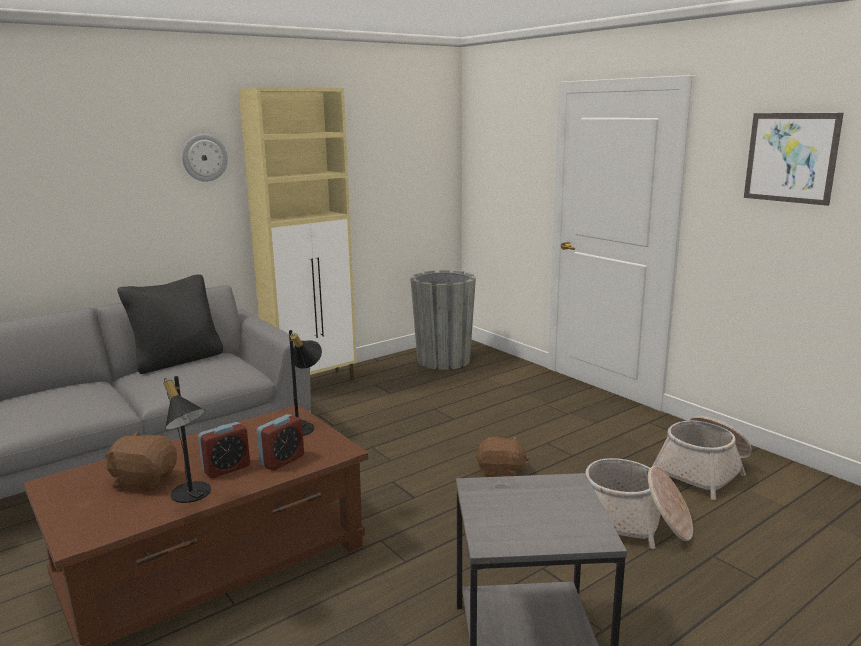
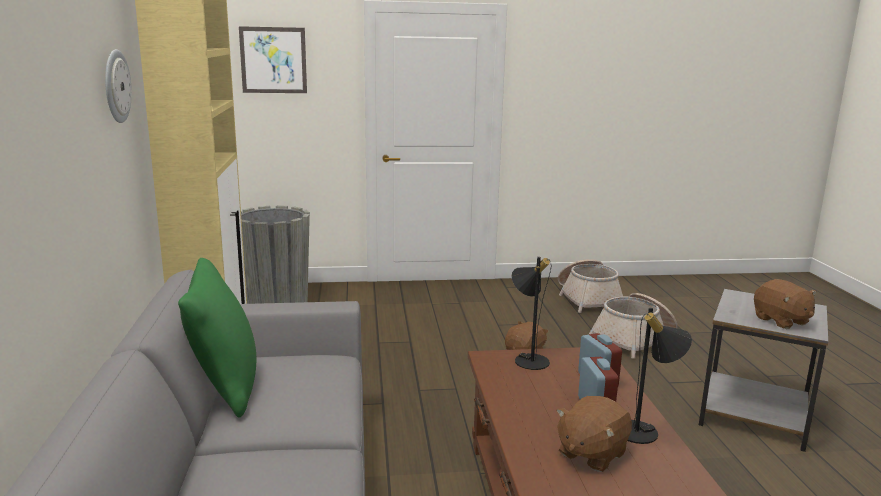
camera: 60 degrees left, 0 degrees up
(177, 360) = (225, 387): black pillow -> green pillow
(507, 519) = (781, 321): none -> brown plush toy
(790, 157) = (585, 67): picture -> picture (273, 60)

